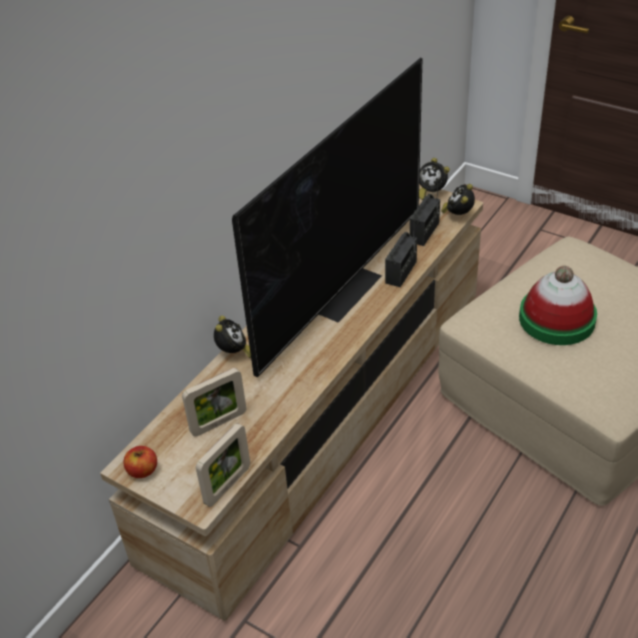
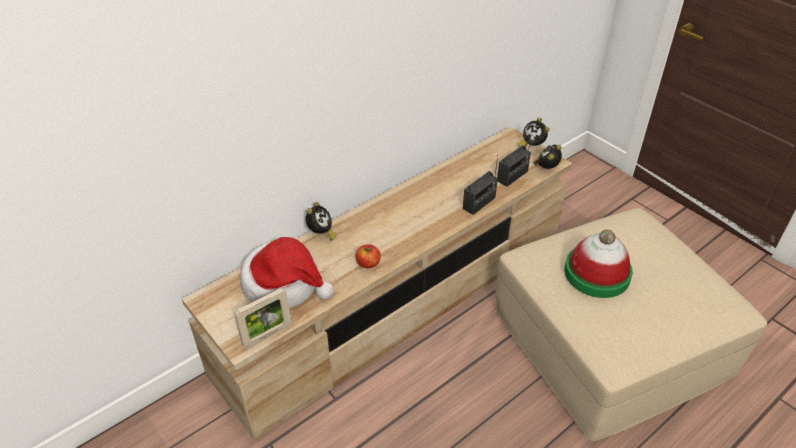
camera: 15 degrees right, 0 degrees up
(142, 470) = (211, 305): apple -> apple (368, 263)
(218, 423) = (284, 284): picture frame -> hat
(342, 289) = (426, 205): television -> none

